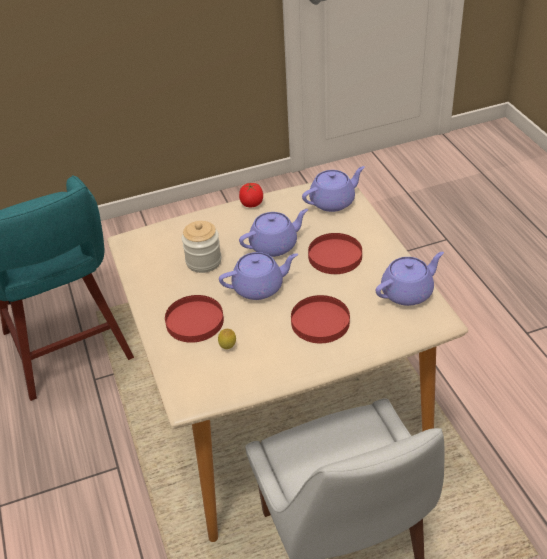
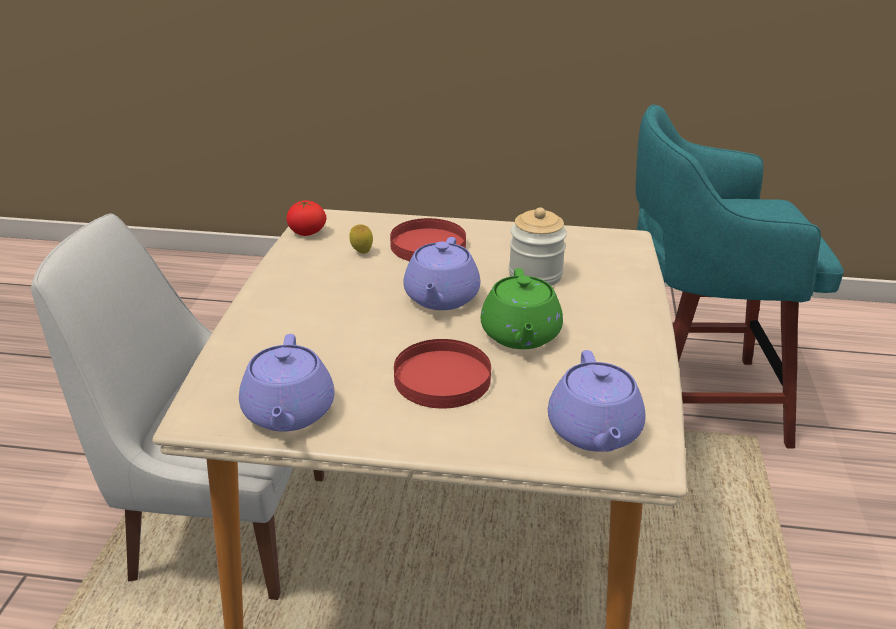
camera: 115 degrees right, 10 degrees down
(251, 203) = (650, 347): tomato -> tomato (307, 232)
(274, 245) = (520, 335): purple teapot -> green teapot
(320, 321) = (327, 320): red plate -> none

